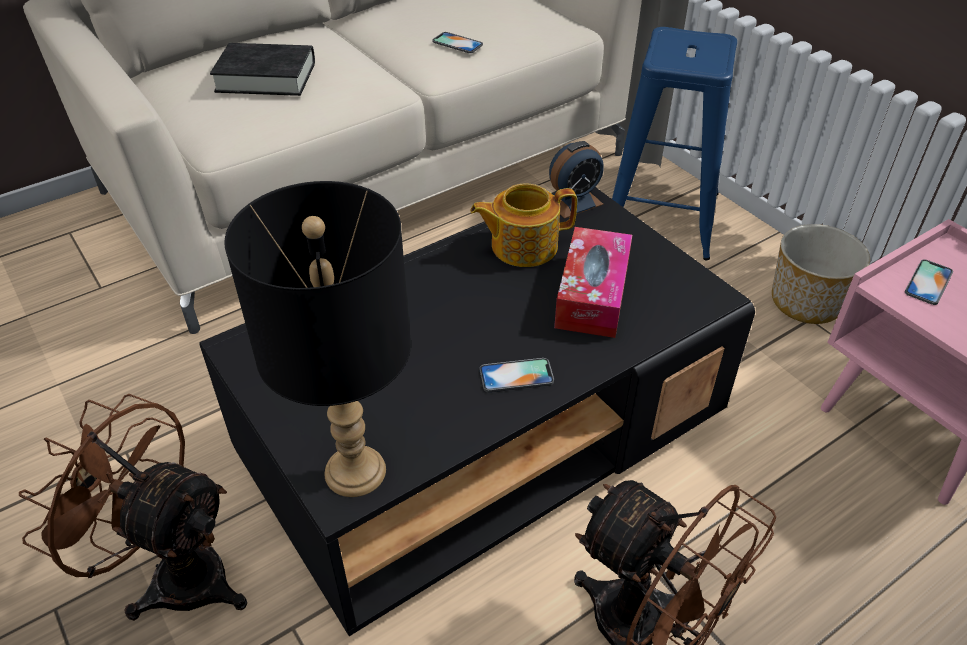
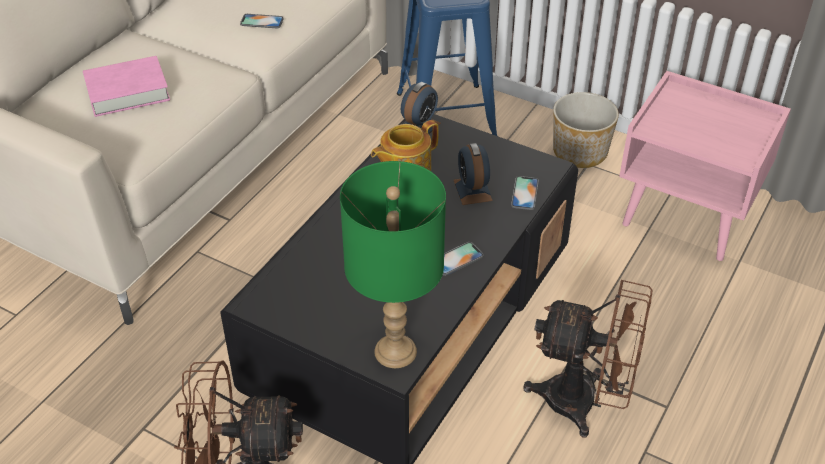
camera: 25 degrees left, 0 degrees up
(266, 77) = (127, 92): black book -> pink book
(356, 471) = (396, 351): black table lamp -> green table lamp
(592, 294) = (472, 190): tissue box -> alarm clock
(928, 282) = (672, 118): phone -> phone (525, 193)

